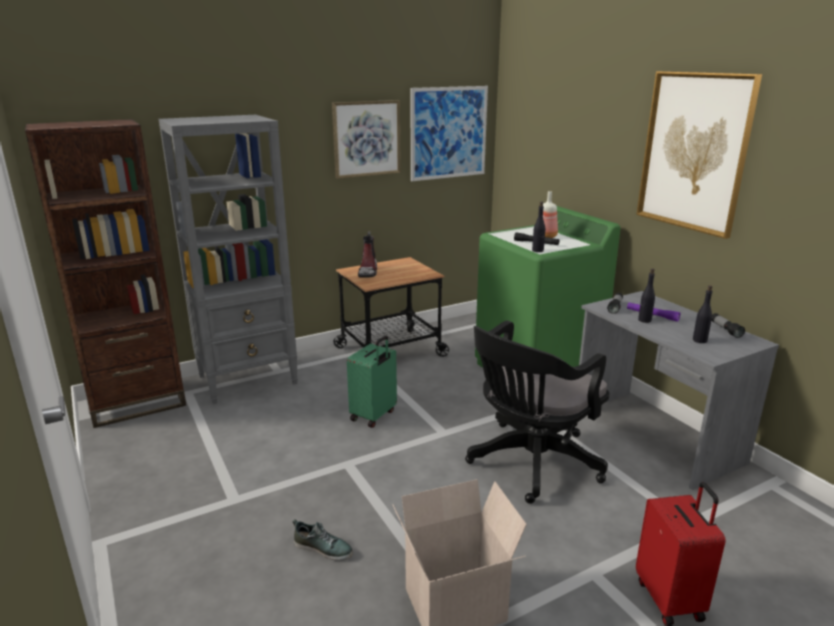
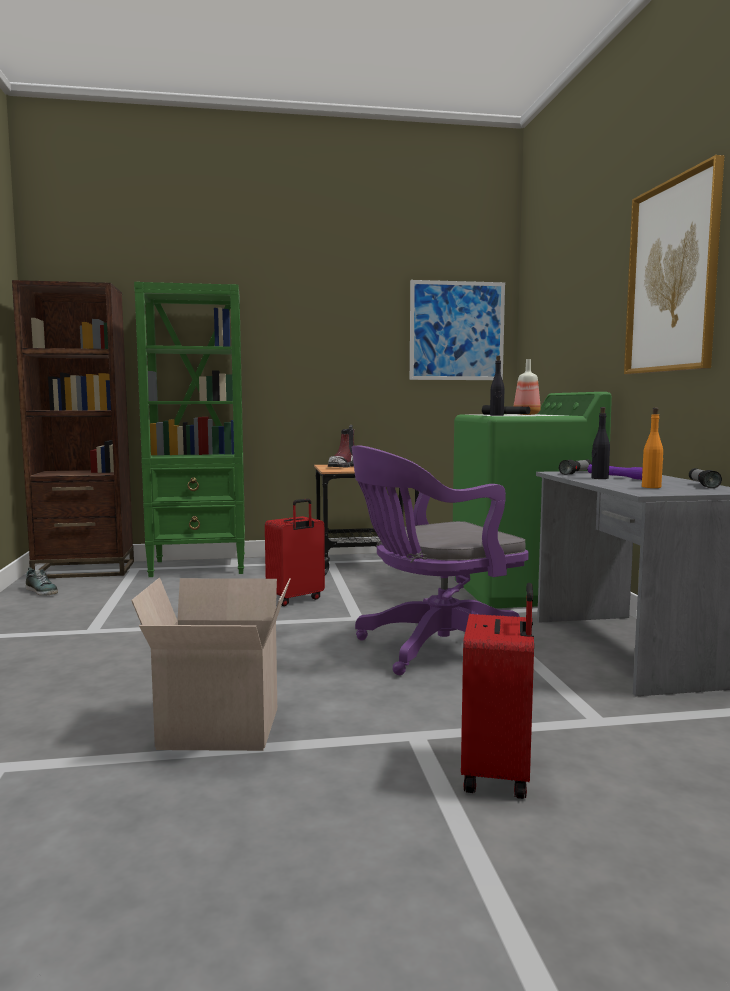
camera: 20 degrees right, 15 degrees down
(248, 379) = (200, 567): grey bookcase -> green bookcase
(323, 548) = (134, 670): shoe -> shoe (42, 591)
(366, 139) = (358, 329): picture -> none
(374, 415) = (295, 599): green suitcase -> red suitcase
(530, 463) = (434, 649): black office chair -> purple office chair
(699, 340) = (651, 487): black bottle -> orange bottle

